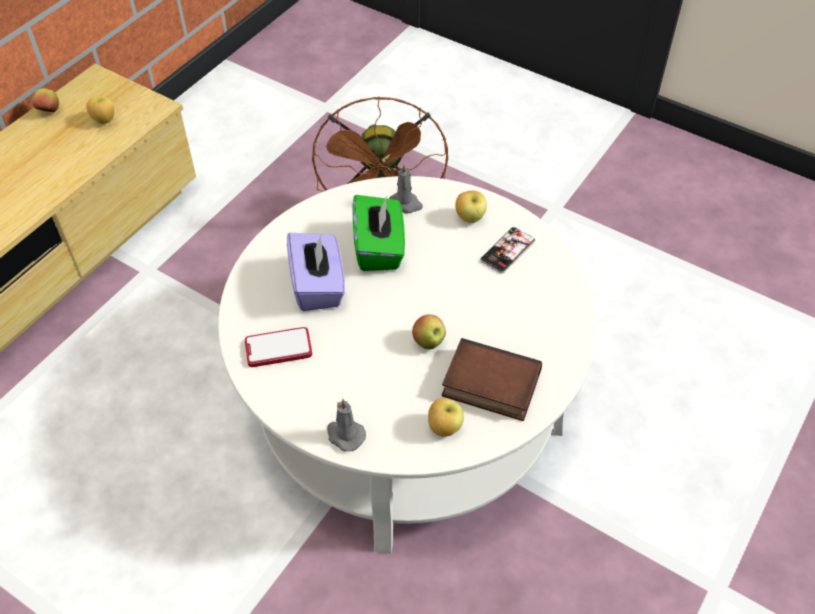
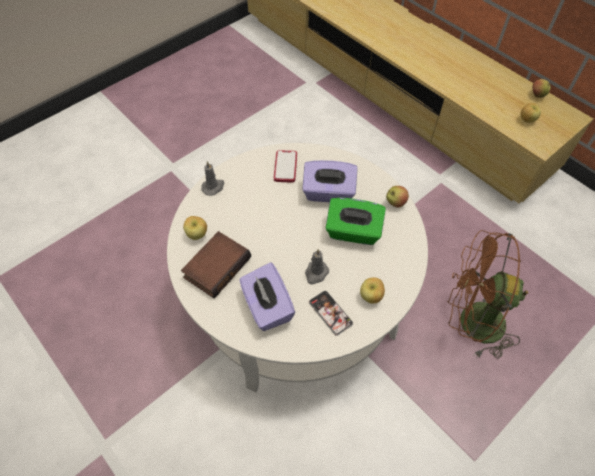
camera: 105 degrees right, 5 degrees up
(405, 204) = (394, 258): grey candle -> grey candle (316, 273)
(429, 342) = (263, 242): apple -> apple (395, 203)
(526, 313) = (267, 307): none -> purple tissue box

